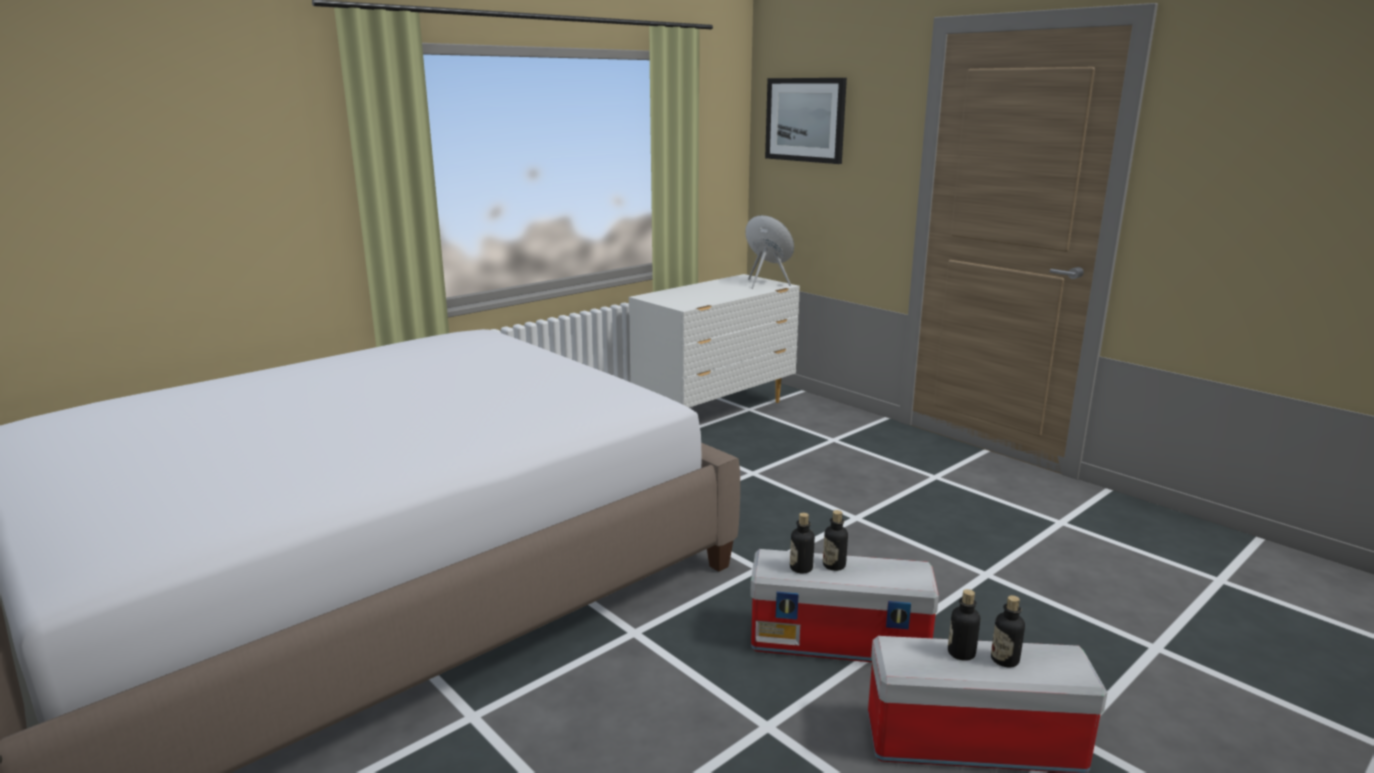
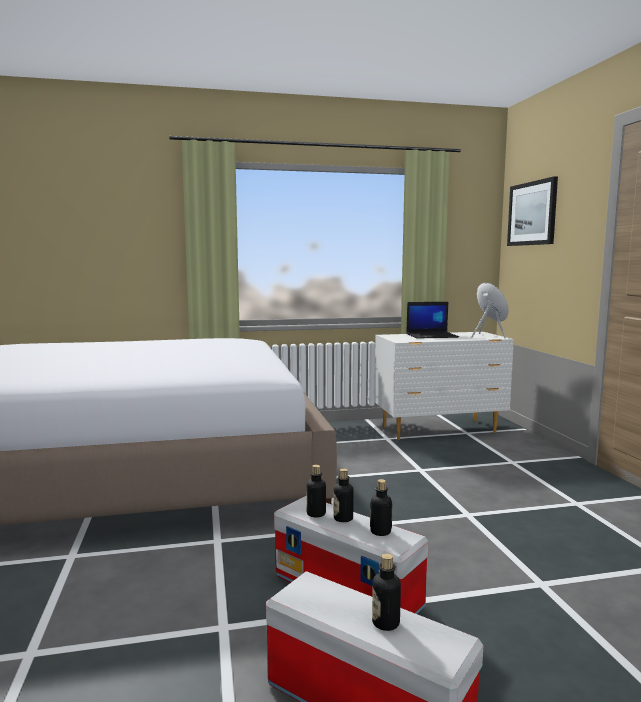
camera: 30 degrees right, 10 degrees down
(702, 290) = (432, 336): none -> laptop
(961, 653) = (354, 604): bottle -> bottle (380, 531)

